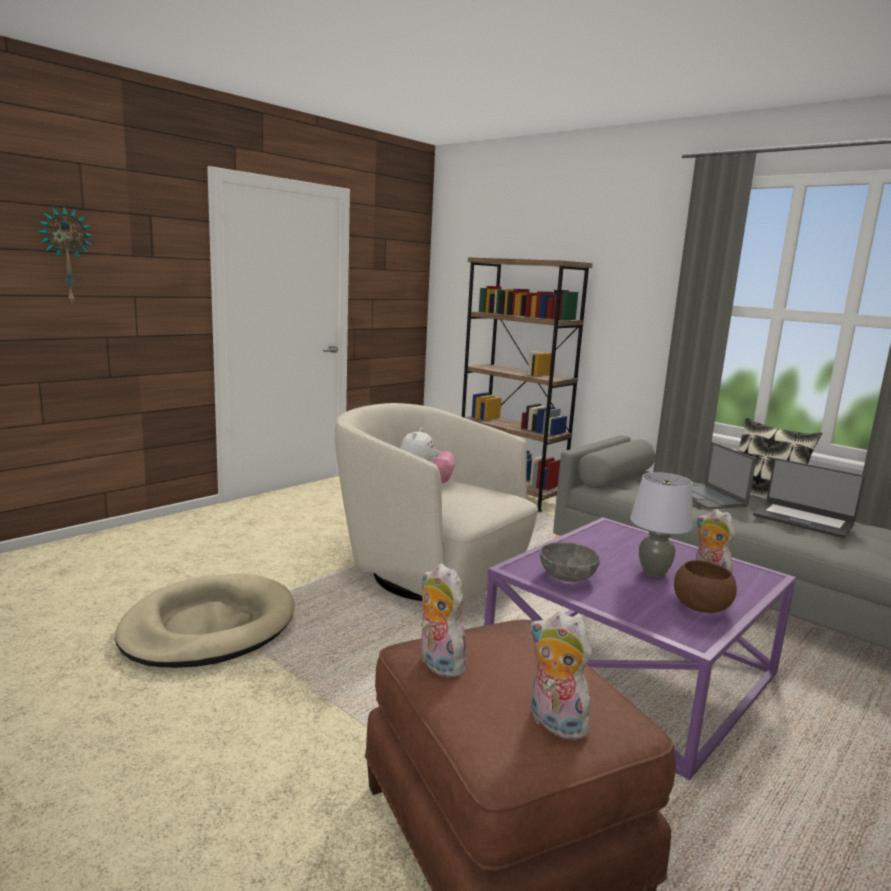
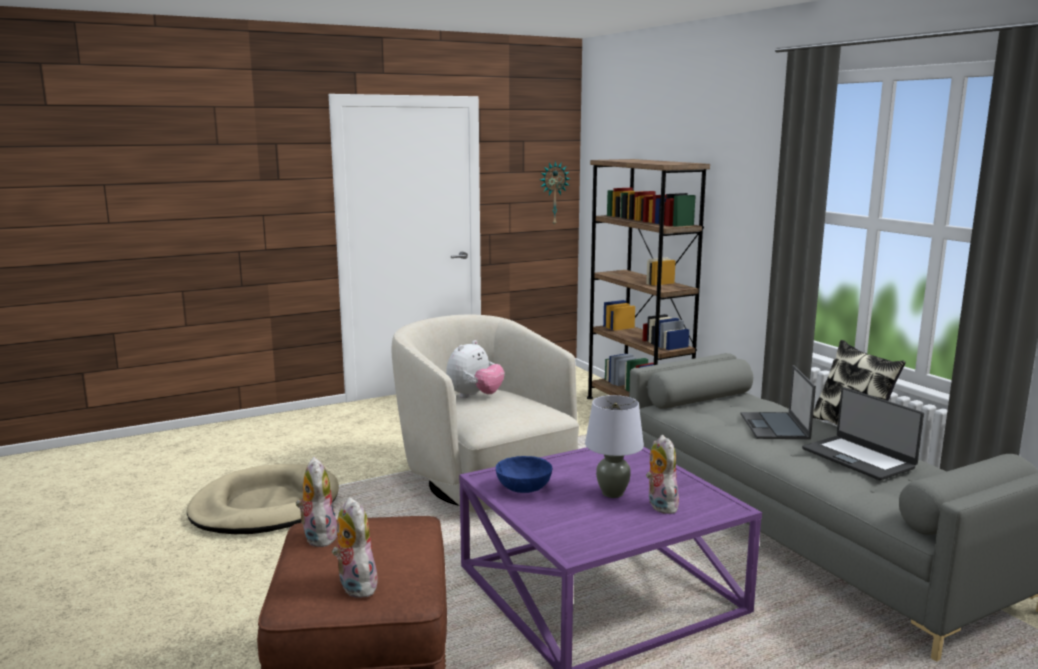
camera: 20 degrees right, 0 degrees up
(66, 255) = (203, 184): wall clock -> wall clock (553, 193)
(567, 576) = (523, 488): grey bowl -> blue bowl
(701, 607) = (619, 527): brown bowl -> none

